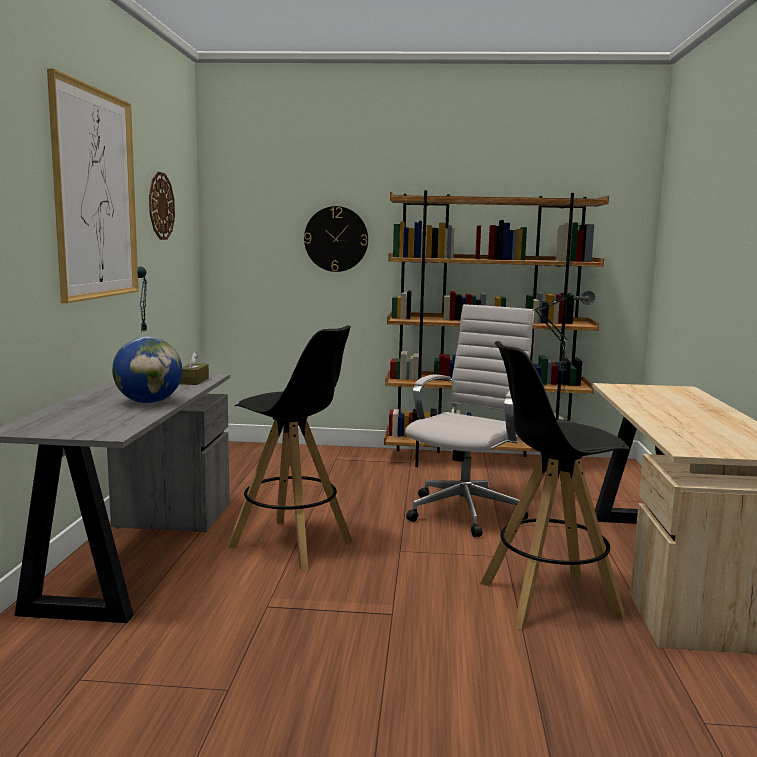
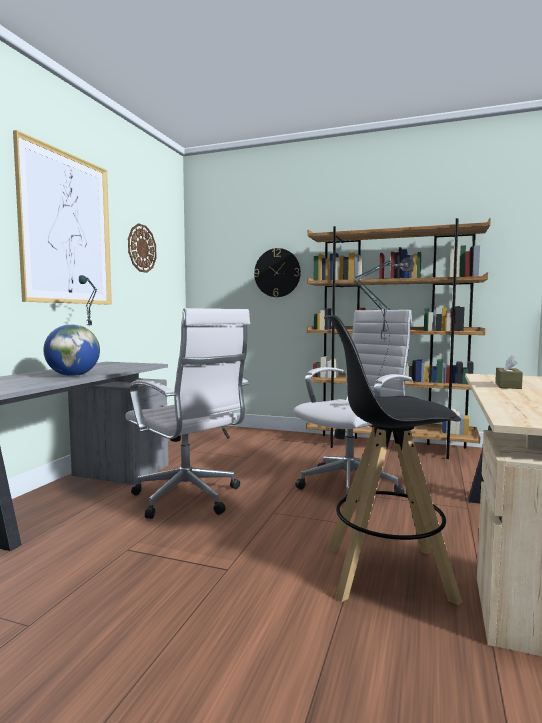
camera: 15 degrees right, 5 degrees down
(194, 381) = (132, 366): brown tissue box -> brown tissue box (508, 385)
(292, 544) = (189, 499): black stool -> white office chair

